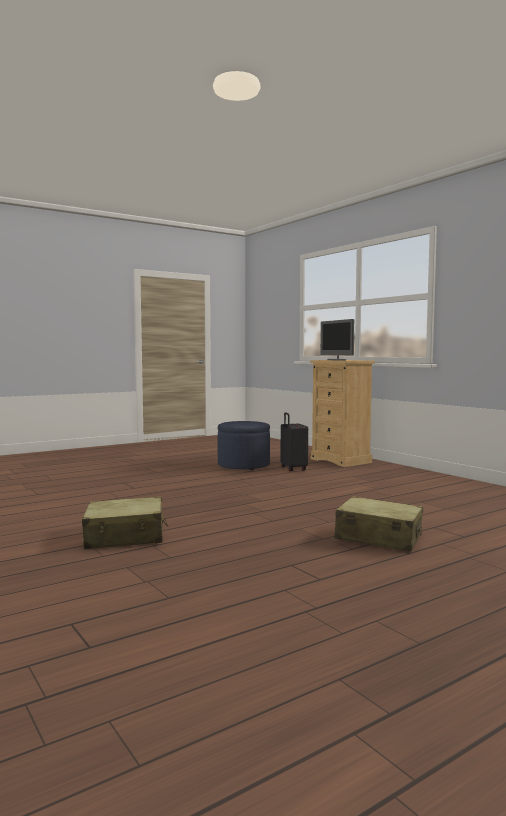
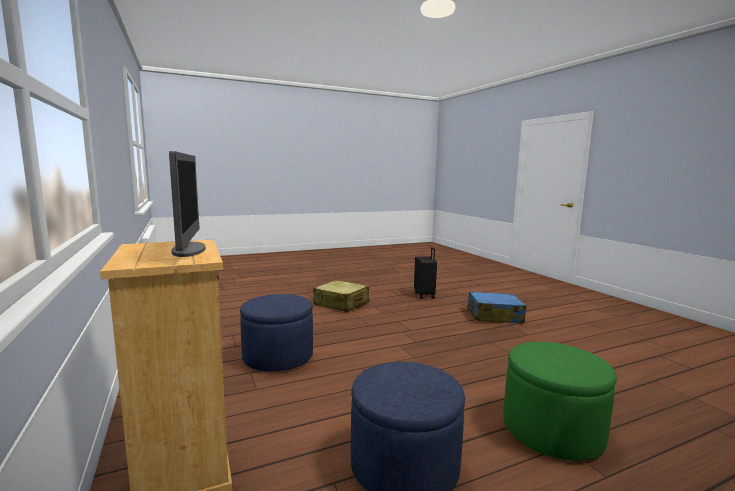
camera: 170 degrees left, 5 degrees up
(125, 537) = (494, 316): beige suitcase -> blue suitcase
(159, 474) = (552, 431): none -> green ottoman
(292, 469) = (318, 432): black suitcase -> black suitcase (425, 295)
(366, 488) = (278, 357): none -> blue ottoman

